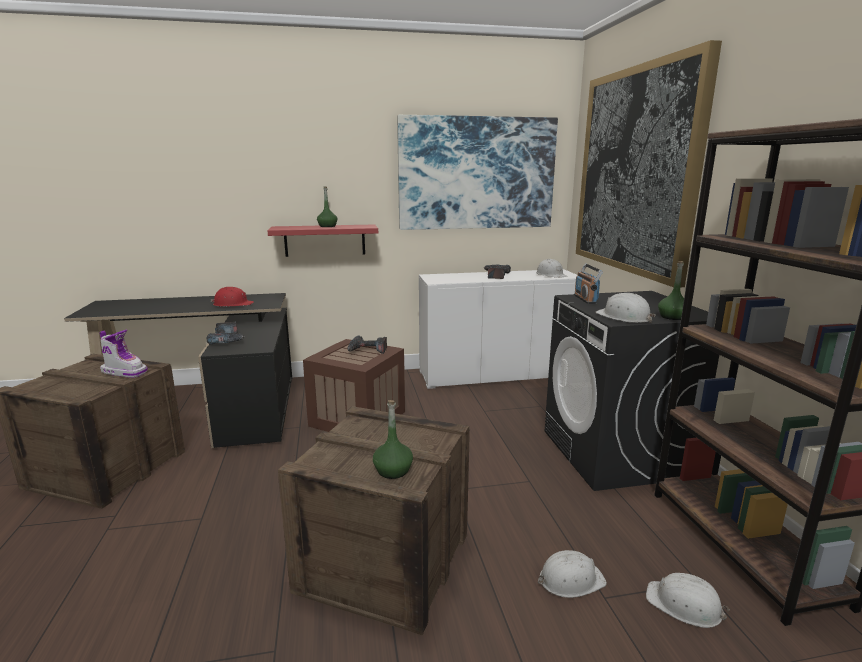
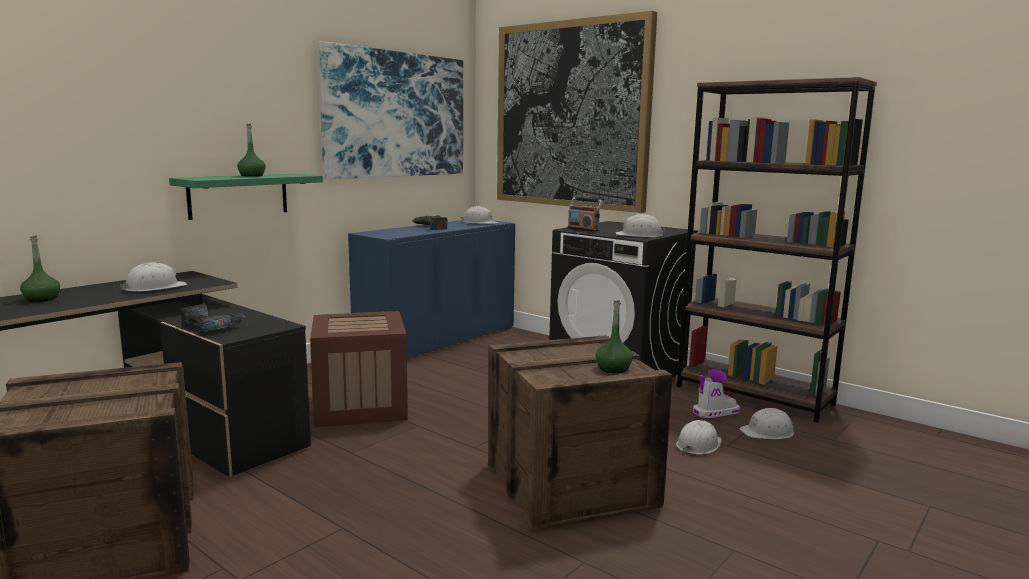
camera: 40 degrees left, 5 degrees down
(125, 372) = (130, 382): boot -> boot (715, 412)
(233, 304) = (154, 288): red hard hat -> white hard hat
(325, 240) = (238, 195): red shelf -> green shelf
(367, 350) = (366, 318): power drill -> none
(496, 374) = (438, 340): white cabinet -> blue cabinet
(672, 317) = (666, 232): green bottle -> green bottle (41, 299)

